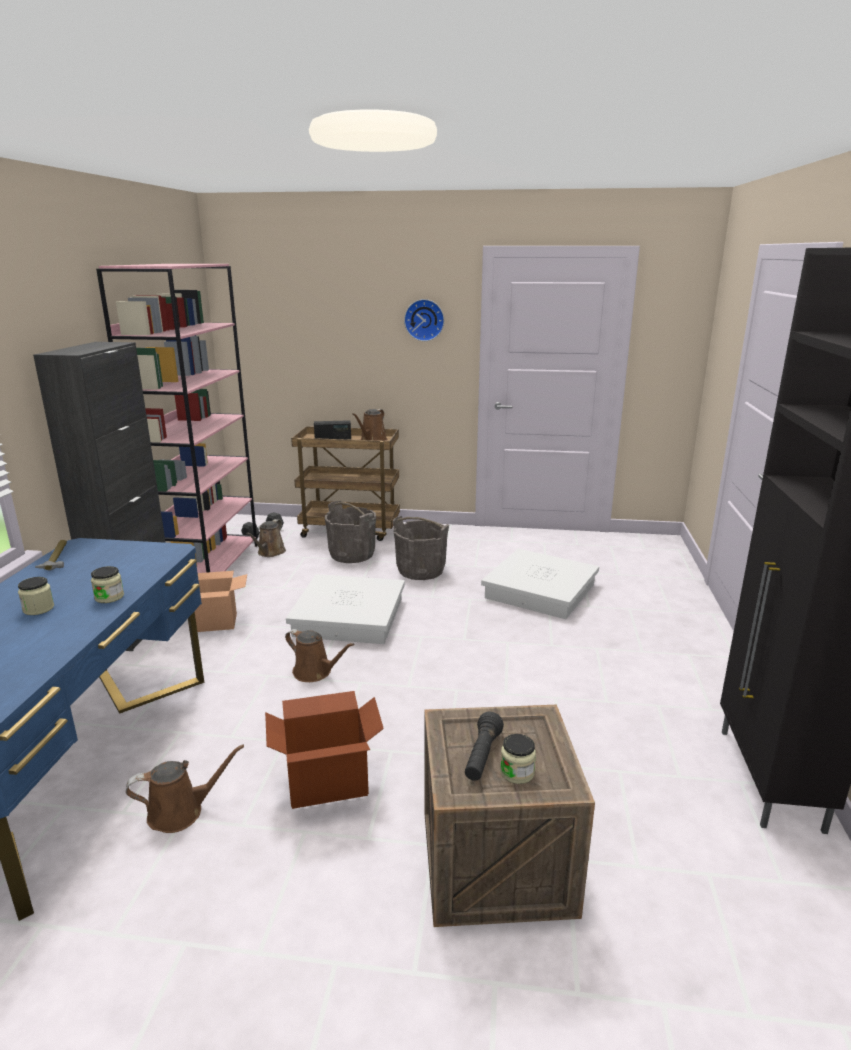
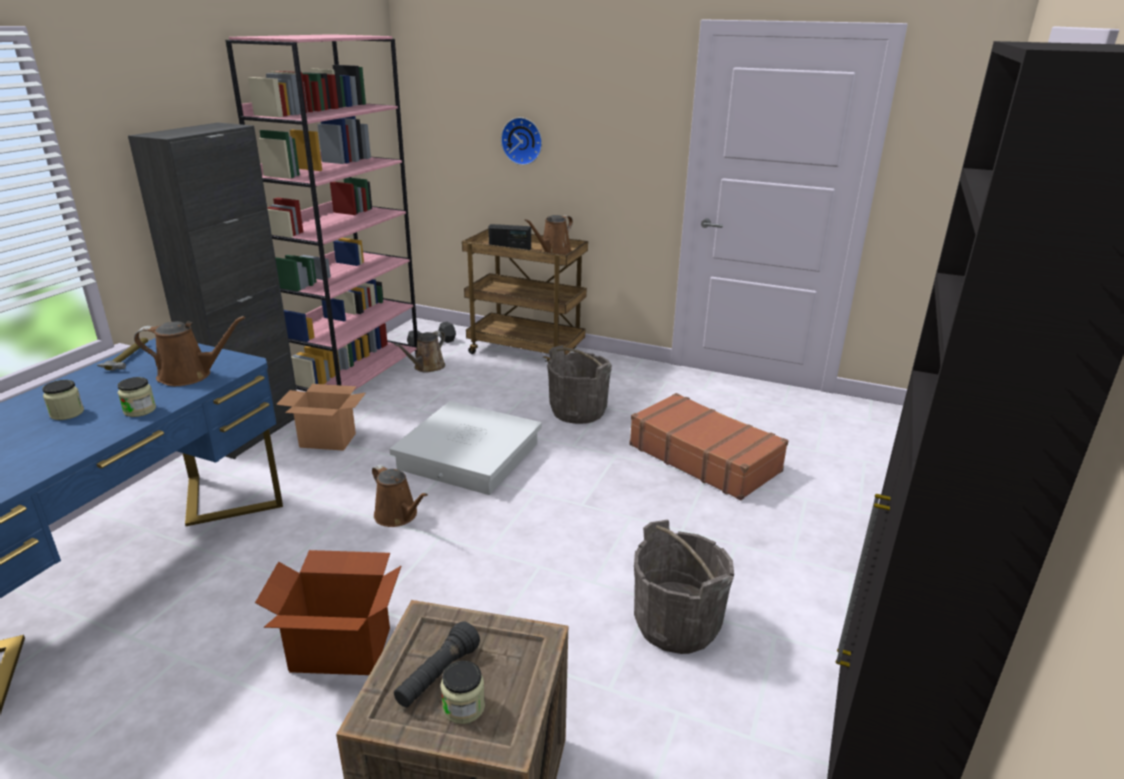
camera: 15 degrees right, 5 degrees up
(181, 812) = (182, 649): brown watering can -> brown watering can (190, 375)
(352, 554) = (512, 381): grey bucket -> grey bucket (677, 624)
(424, 320) = (625, 111): wall clock -> wall clock (523, 141)
(539, 591) = (704, 457): white storage box -> brown suitcase

